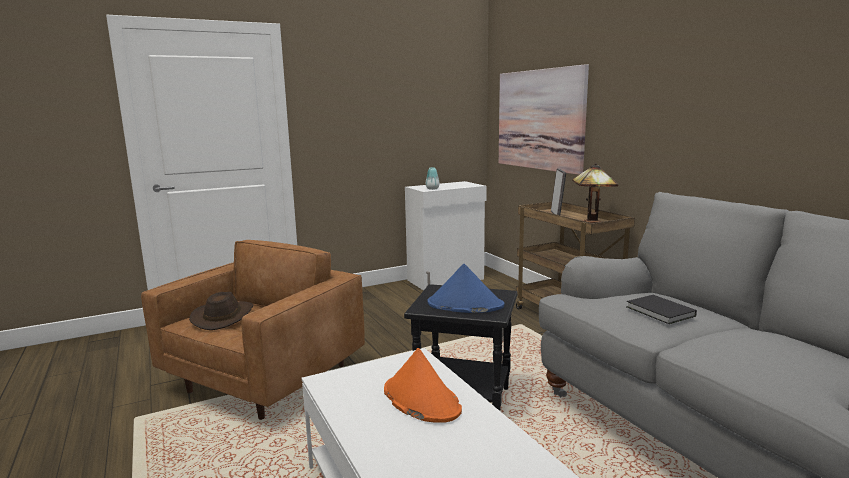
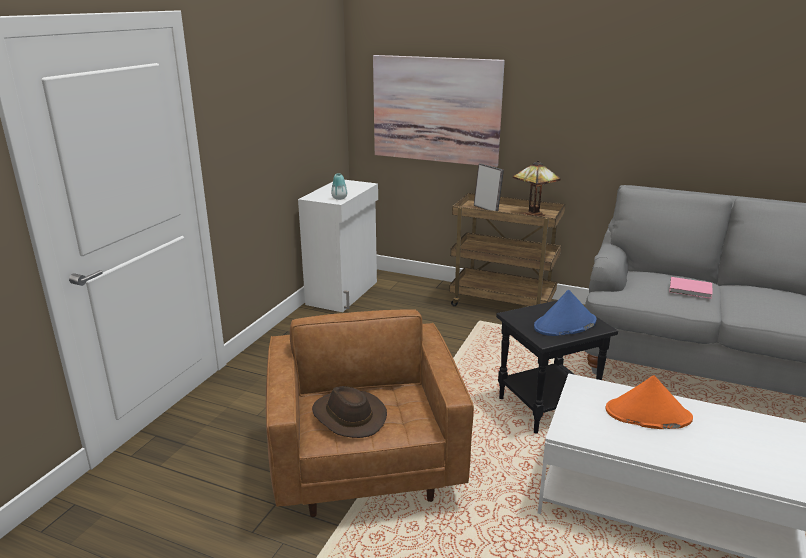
camera: 40 degrees left, 10 degrees up
(660, 312) = (691, 290): black book -> pink book

